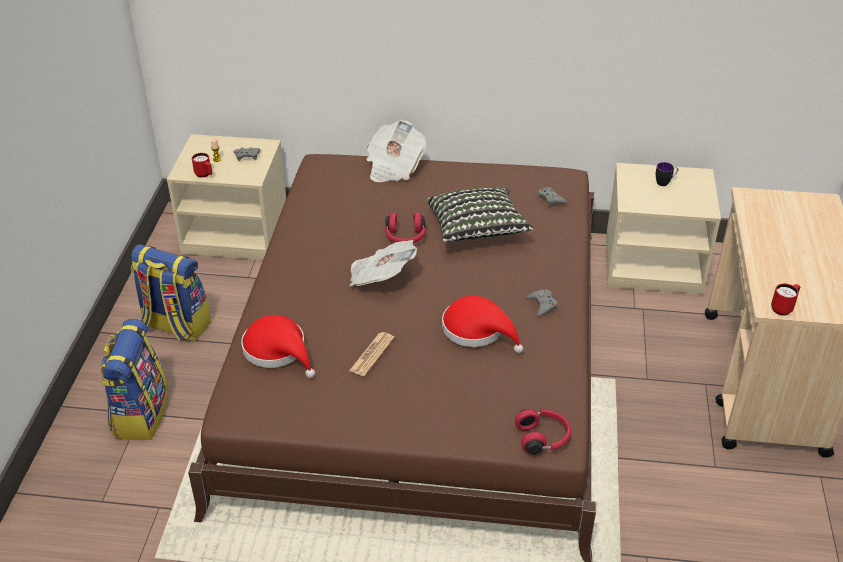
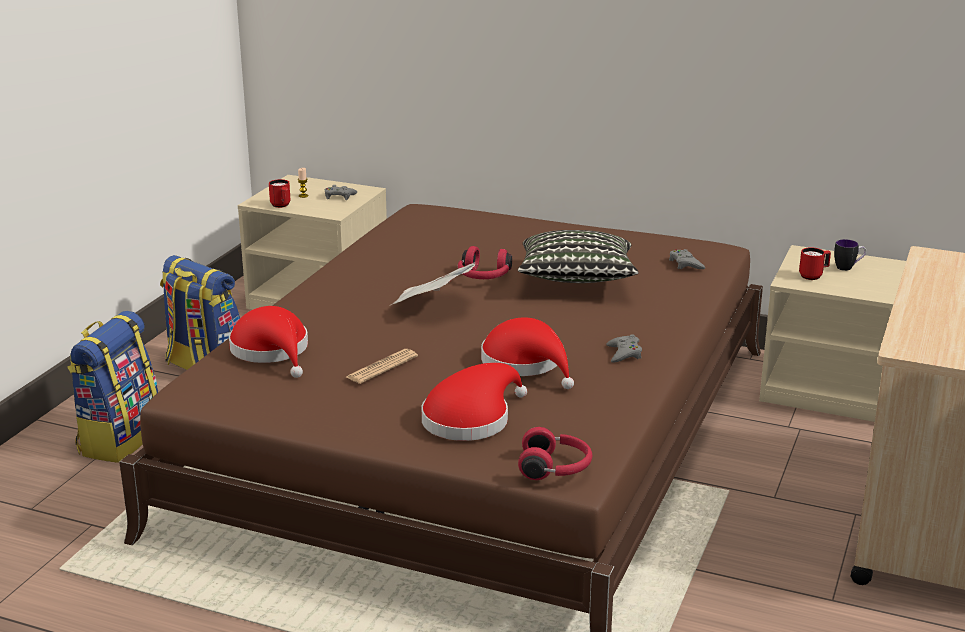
camera: 15 degrees right, 15 degrees down
(394, 167) = (506, 221): newspaper -> none
(461, 397) = (470, 419): none -> red hat
(783, 308) = (923, 352): red mug -> red mug (813, 276)

